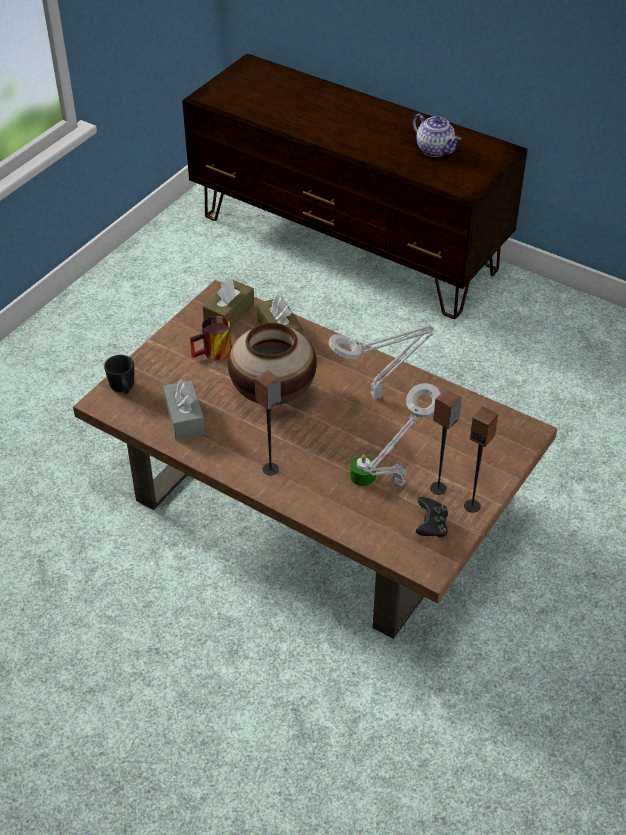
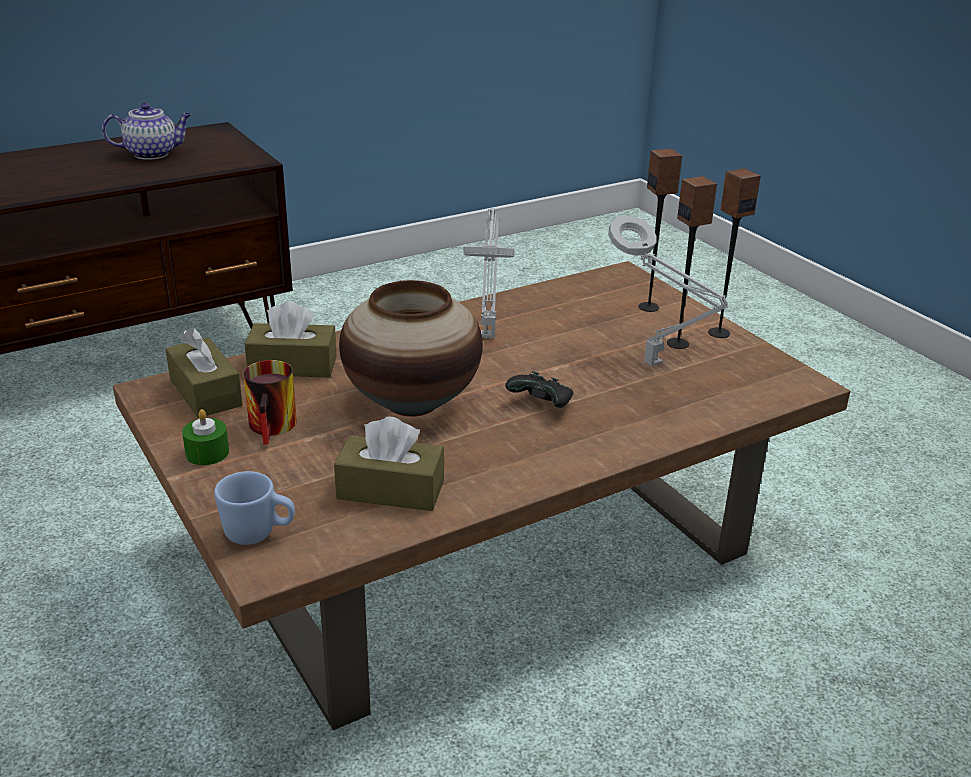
camera: 65 degrees left, 15 degrees down
(123, 389) = (259, 534): black mug -> blue mug
(185, 418) = (390, 490): grey tissue box -> brown tissue box
(270, 469) = (562, 445): speaker -> speaker (649, 307)
(362, 476) = (624, 383): green candle -> green candle (207, 453)
(431, 526) = (739, 364): black game controller -> black game controller (542, 405)

